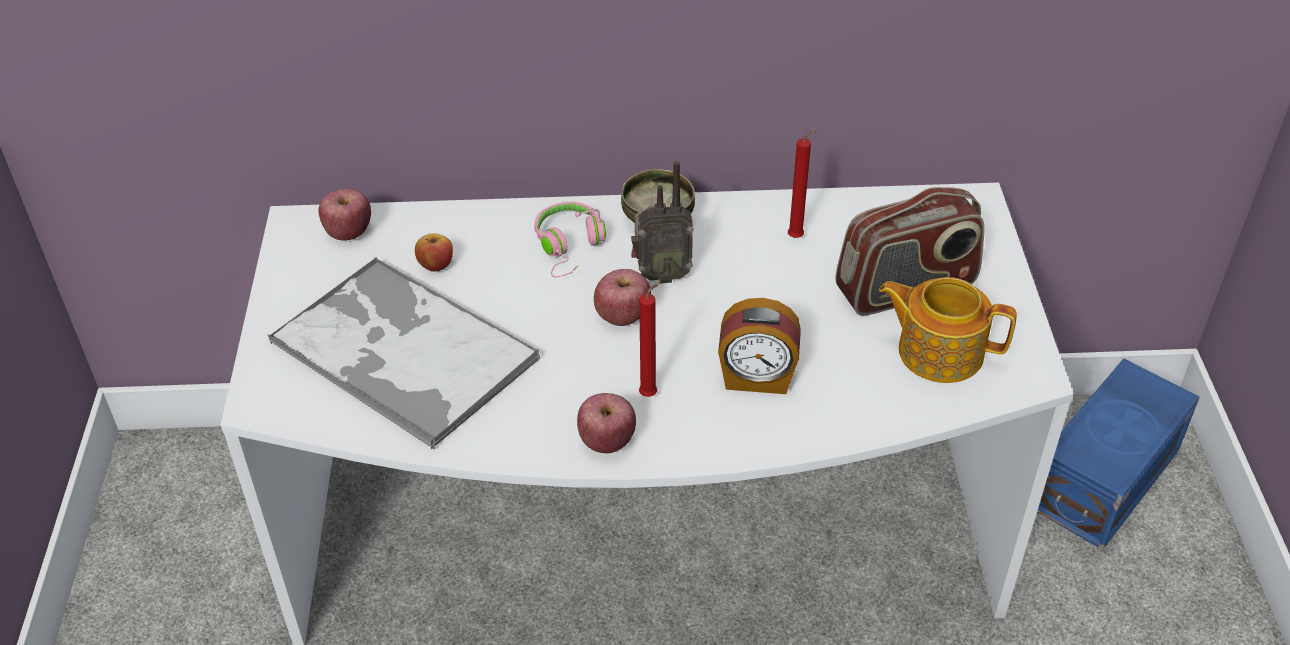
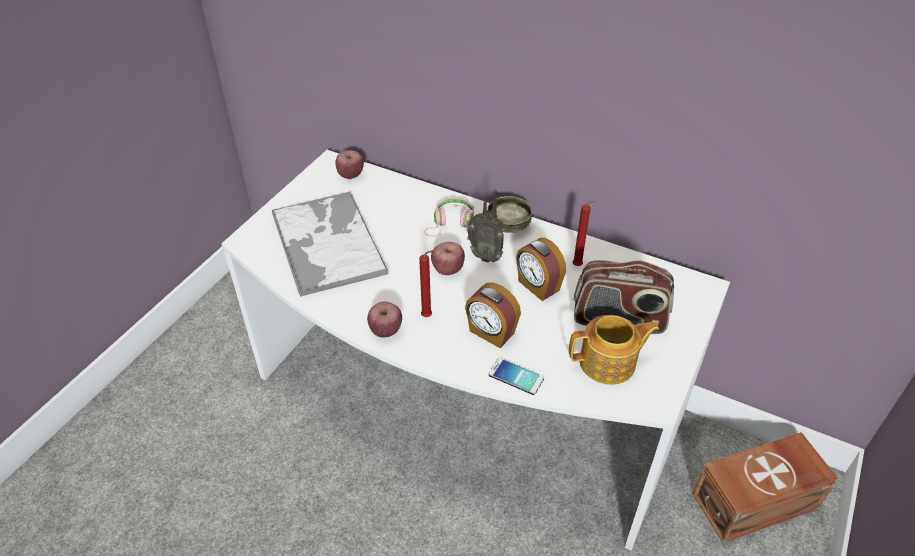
camera: 30 degrees right, 0 degrees up
(435, 265) = (377, 206): apple -> none
(767, 288) = (538, 286): none -> alarm clock
(837, 422) = (516, 376): none -> phone
(938, 351) = (609, 363): teapot -> teapot turned 120 degrees clockwise
(1107, 477) = (757, 502): blue storage box -> brown storage box

